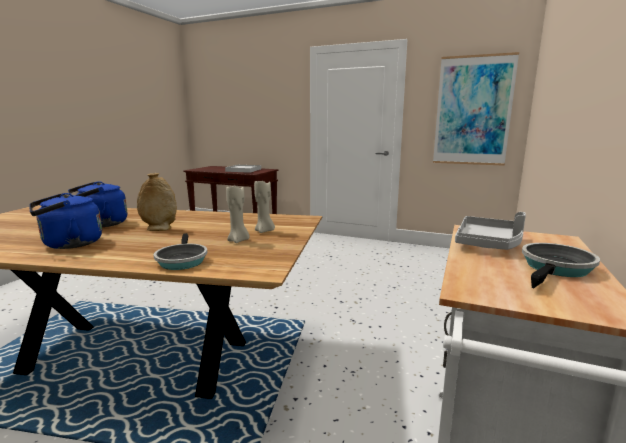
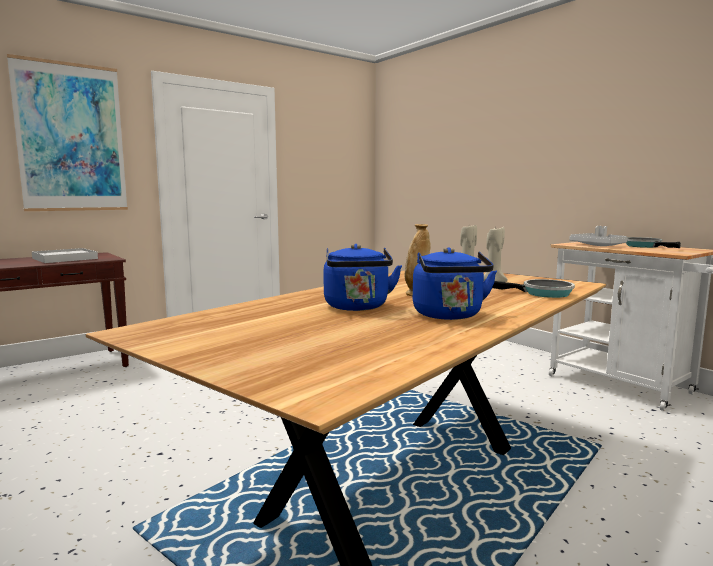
camera: 60 degrees left, 5 degrees down
(473, 111) = (337, 170): picture -> picture (71, 138)

